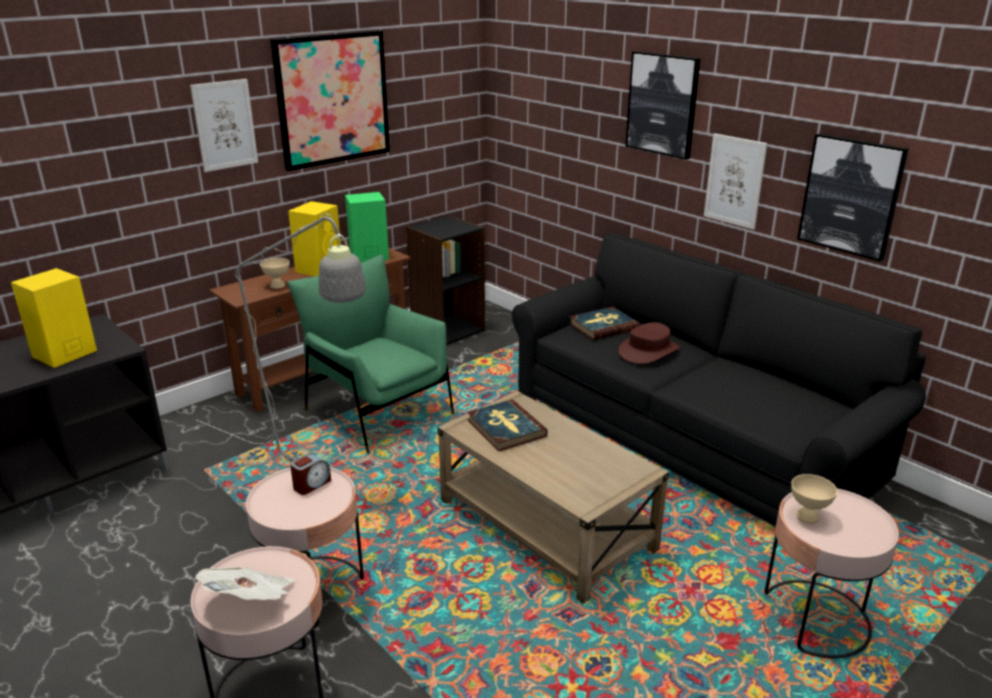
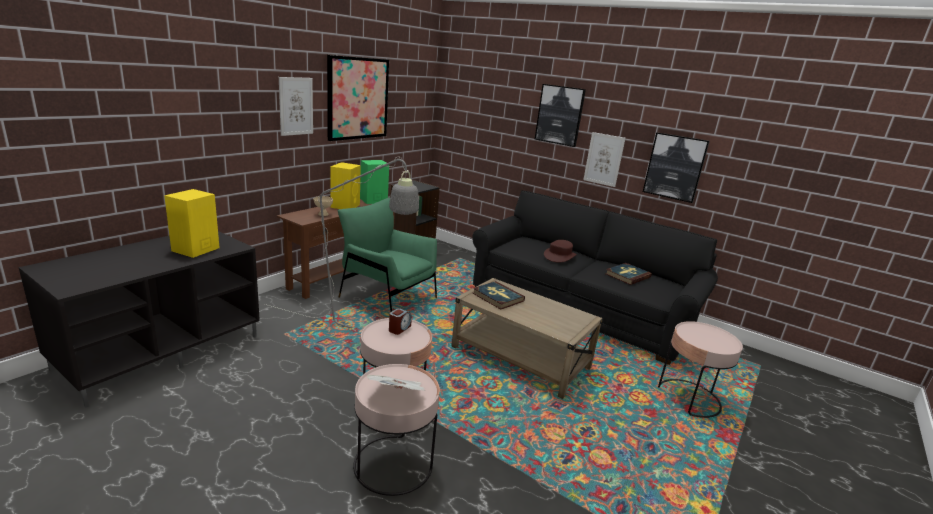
camera: 15 degrees left, 5 degrees down
(603, 326) = (526, 243): book -> book (627, 275)
(806, 516) = (691, 336): beige bowl -> none

